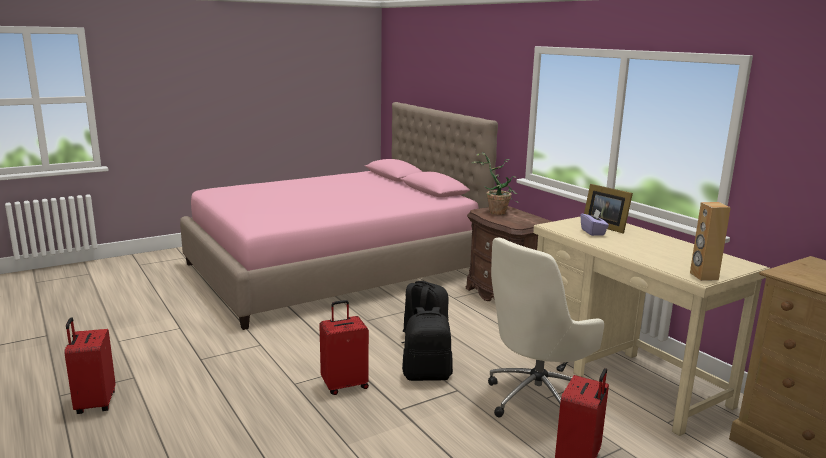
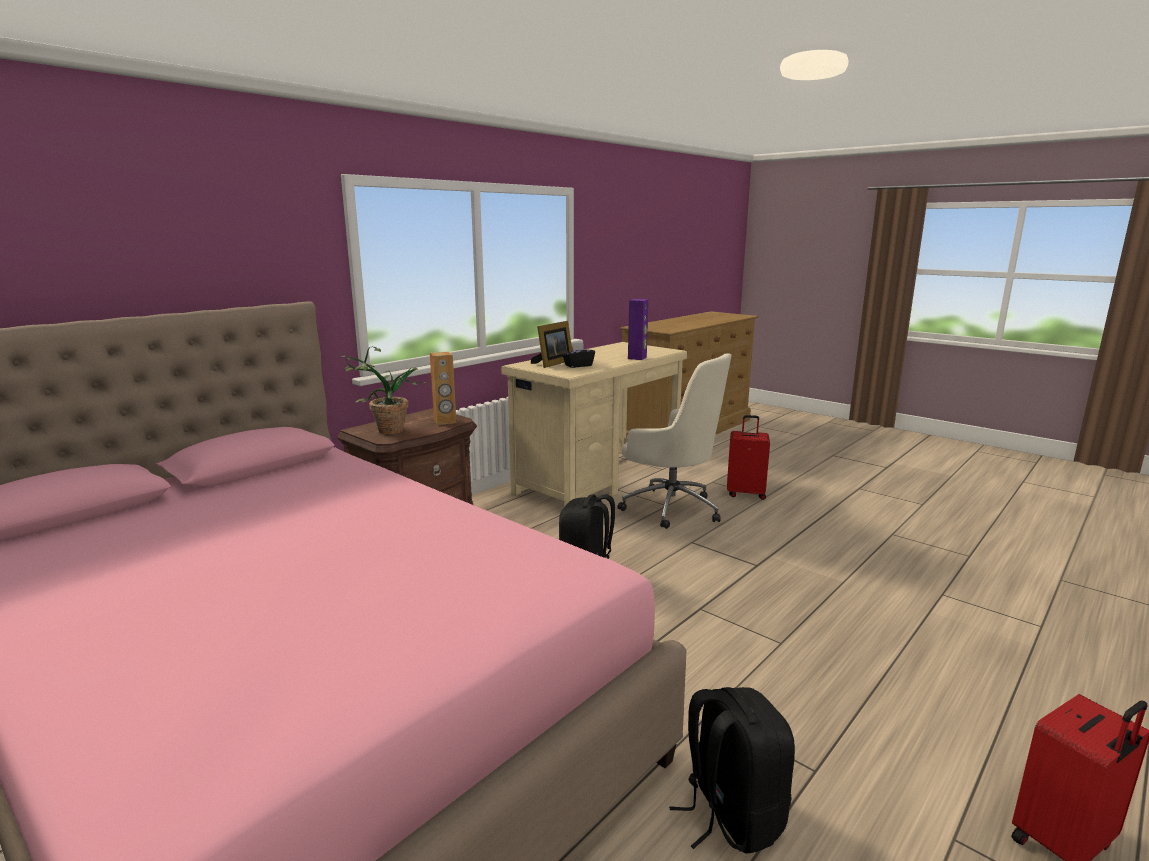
camera: 105 degrees left, 0 degrees up
(344, 385) = (746, 605): red suitcase -> none
(427, 375) = (676, 560): black backpack -> black backpack (730, 815)
(593, 232) = (578, 365): purple tissue box -> black tissue box
(639, 256) = (637, 358): none -> purple speaker
(703, 276) = (665, 350): brown speaker -> brown speaker (445, 421)

